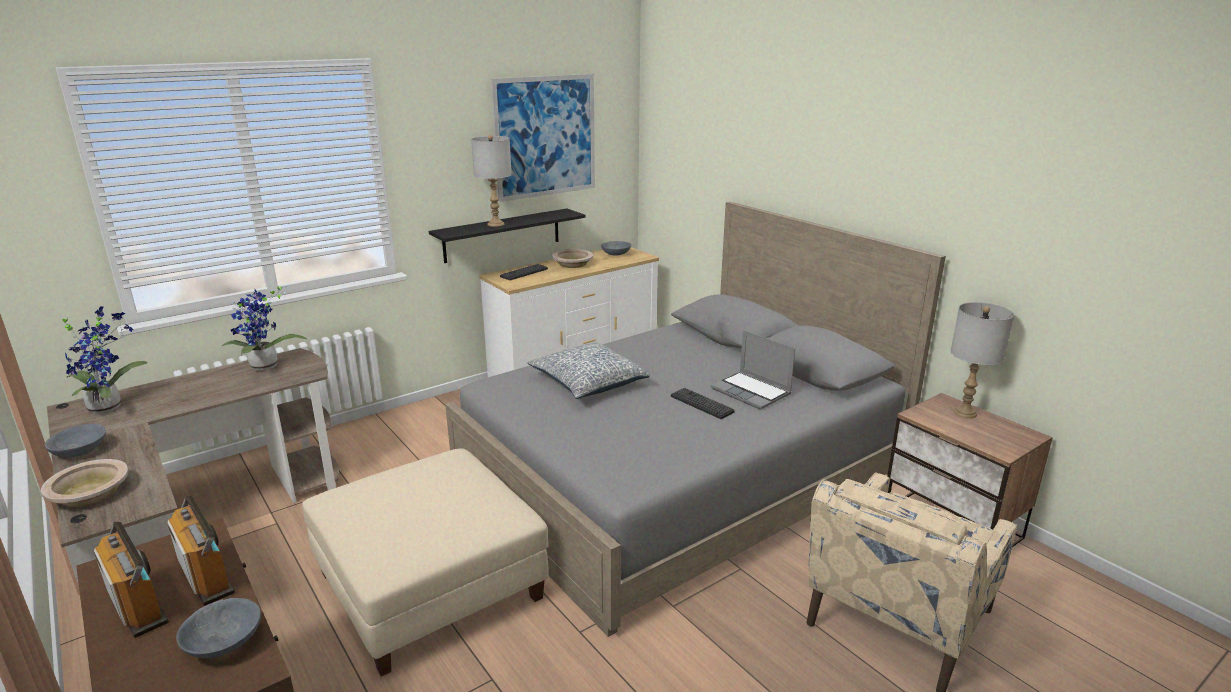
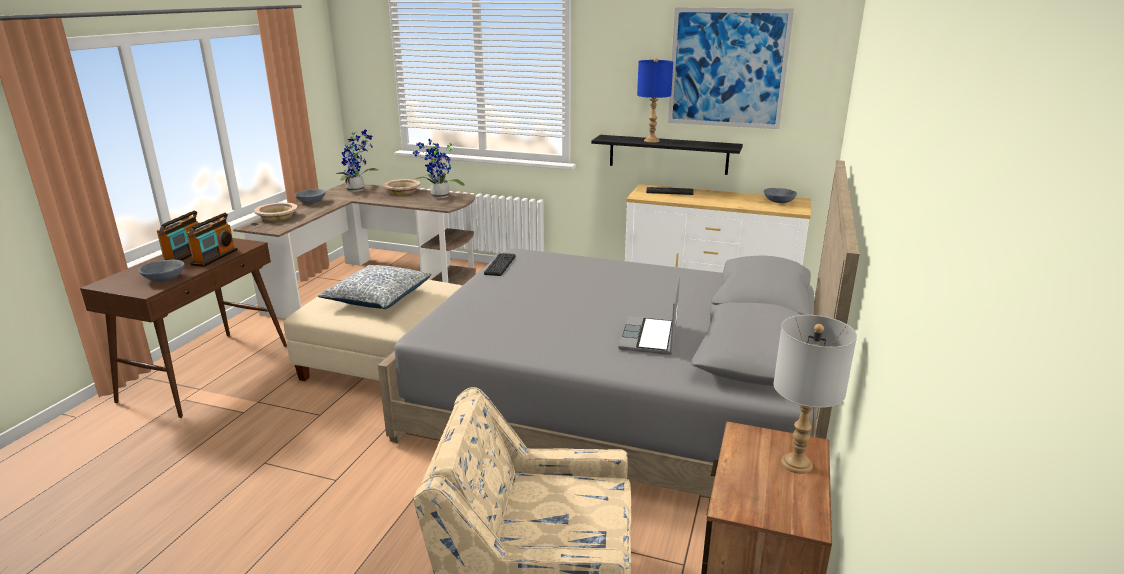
camera: 55 degrees right, 0 degrees up
(495, 224) = (651, 140): grey table lamp -> blue table lamp
(573, 264) = (722, 197): beige bowl -> beige bowl (402, 191)
(587, 383) = (566, 277): pillow -> pillow (378, 298)
(701, 404) = (594, 324): keyboard -> keyboard (500, 265)

